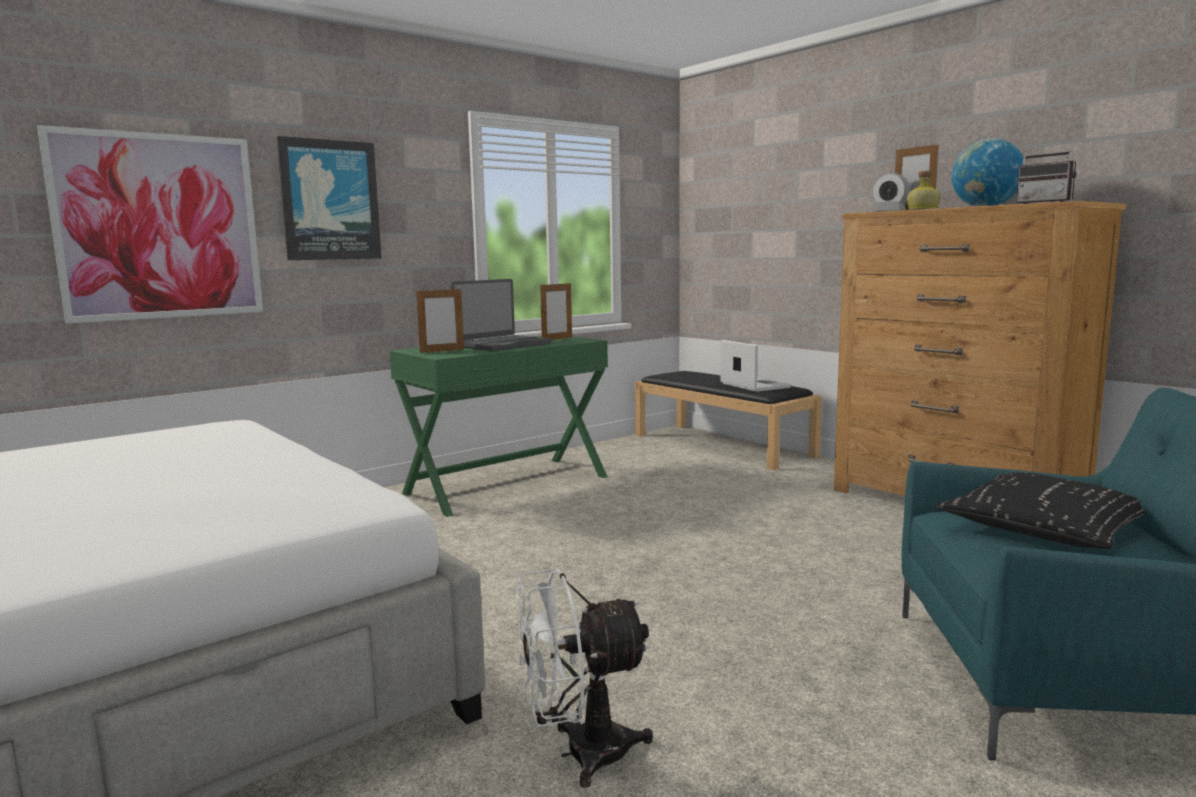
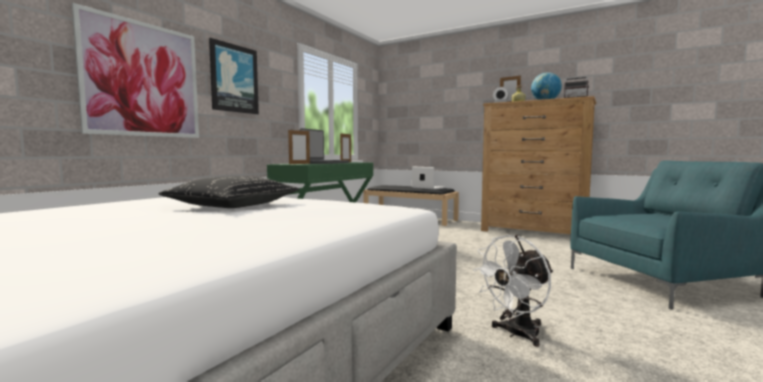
camera: 20 degrees left, 5 degrees down
(1045, 529) = (642, 217): black pillow -> black pillow (232, 205)

